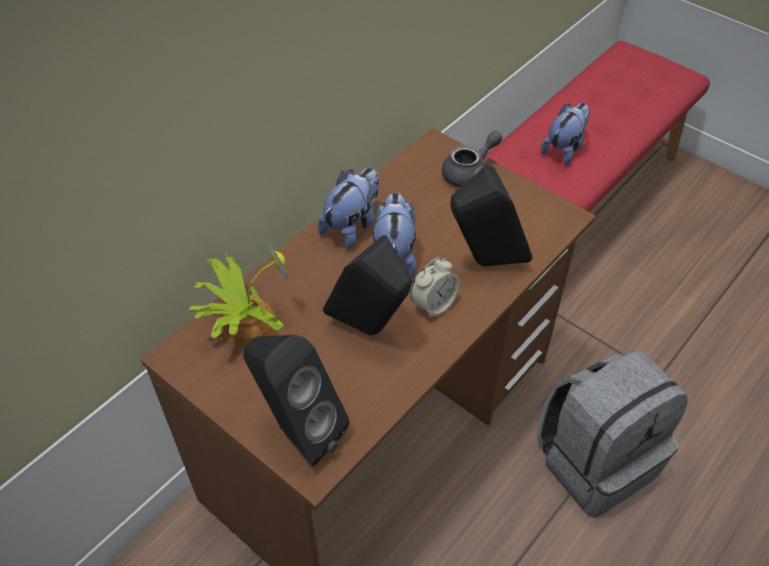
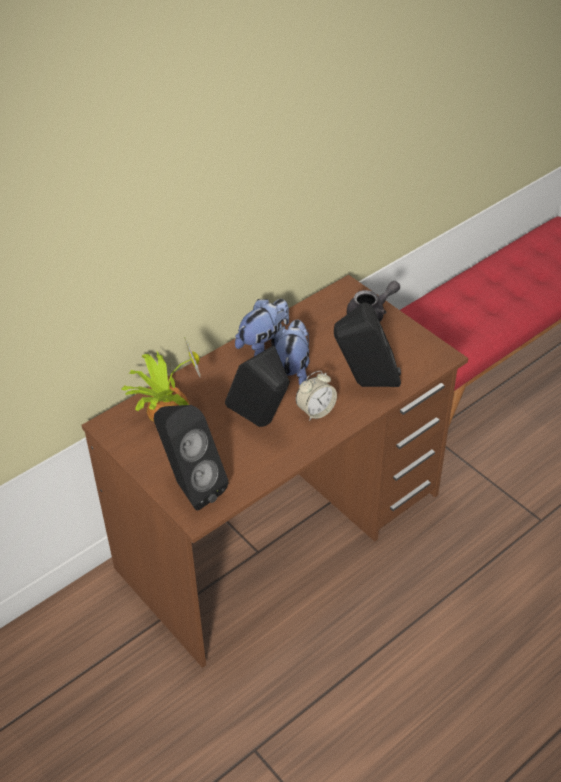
camera: 10 degrees right, 5 degrees down
(564, 148) = (478, 307): plush toy -> none
(596, 460) = (465, 582): grey backpack -> none

